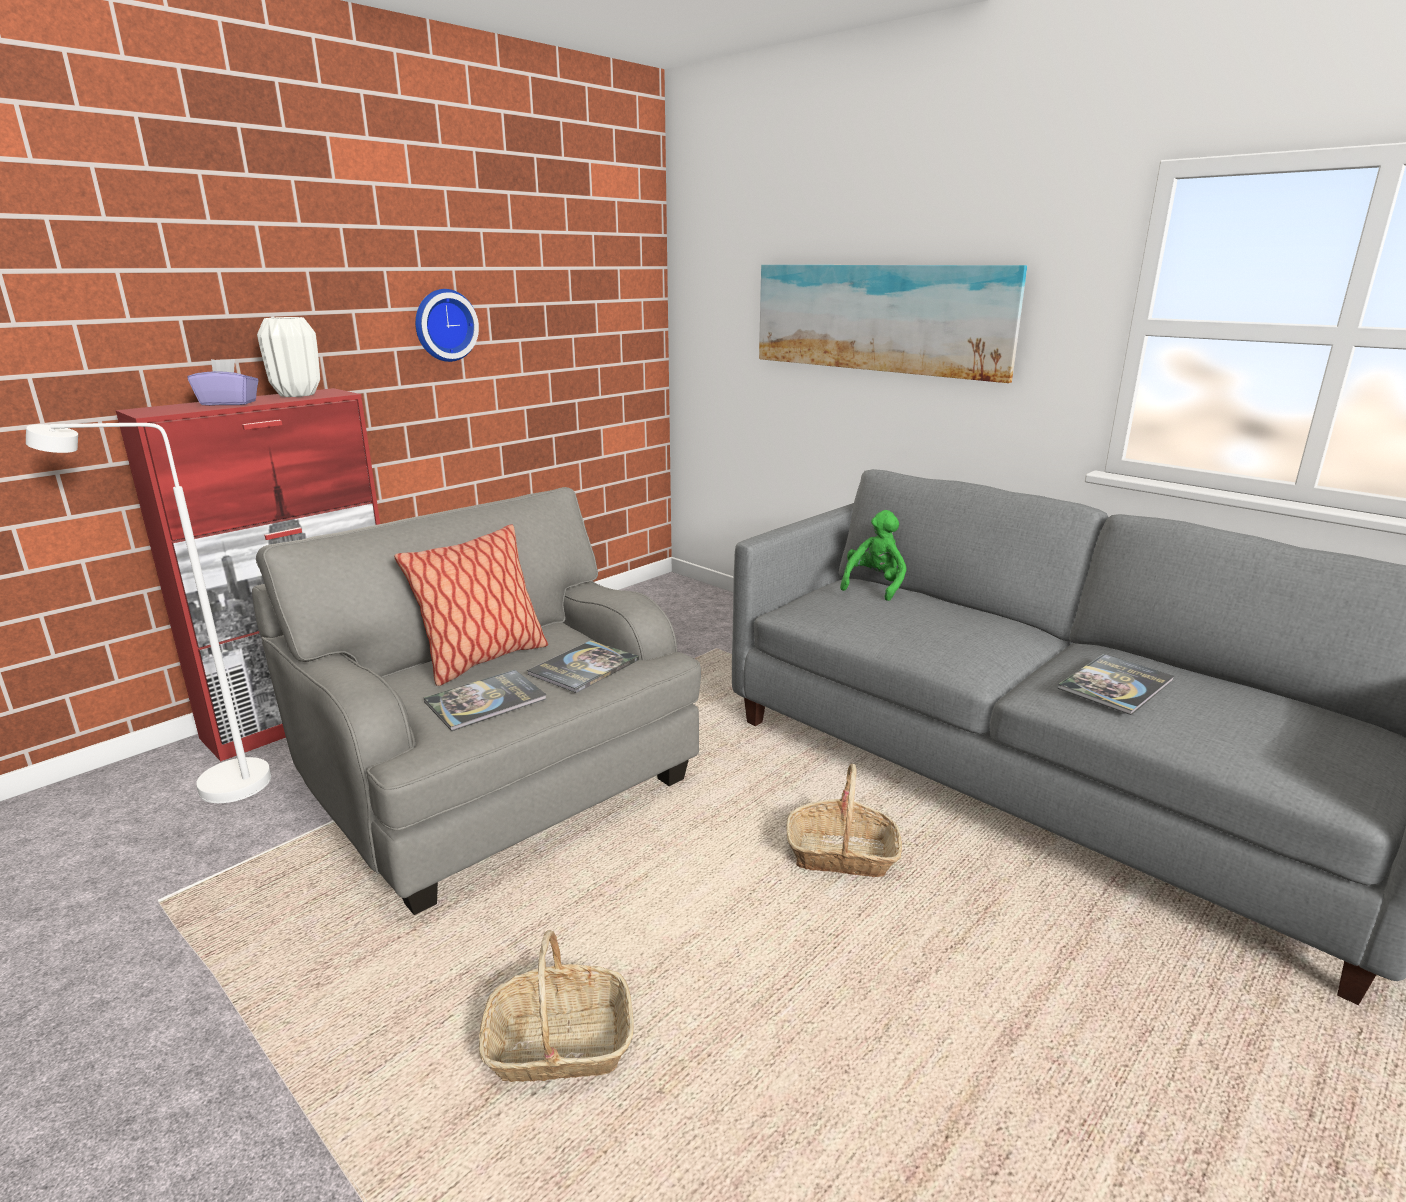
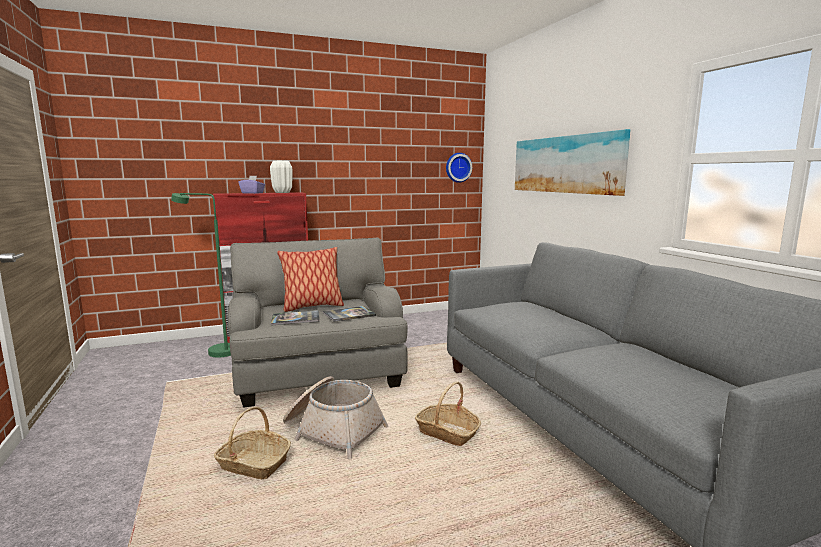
camera: 25 degrees right, 10 degrees down
(214, 787) = (215, 351): white floor lamp -> green floor lamp
(444, 325) = (357, 169): wall clock -> wall clock (458, 167)
(645, 912) = (333, 430): none -> basket
(874, 586) = (528, 304): green plush toy -> none
(1115, 685) = (608, 357): book -> none

